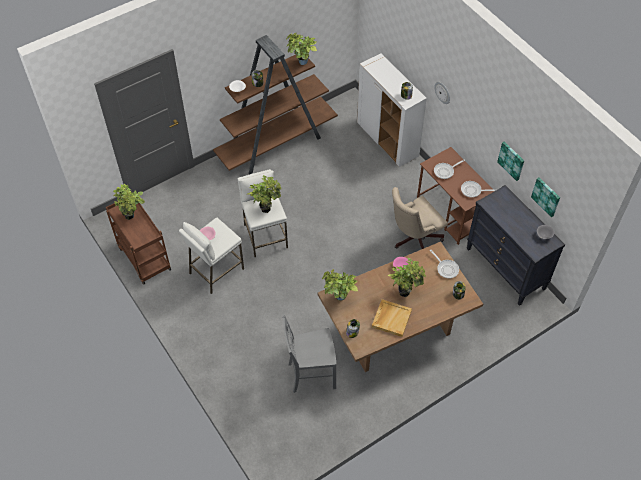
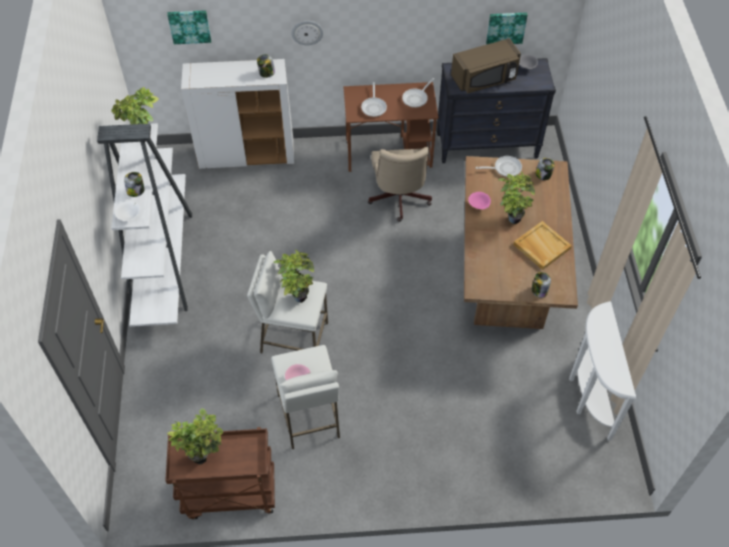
camera: 60 degrees left, 0 degrees up
(277, 143) = (163, 260): brown bookcase -> white bookcase
(310, 375) = (517, 383): grey chair -> none
(327, 421) = (587, 396): none -> white console table
(338, 298) = (485, 282): potted plant -> none
(510, 216) = (485, 79): none -> brown microwave
(511, 160) = (443, 27): picture -> picture (189, 26)

